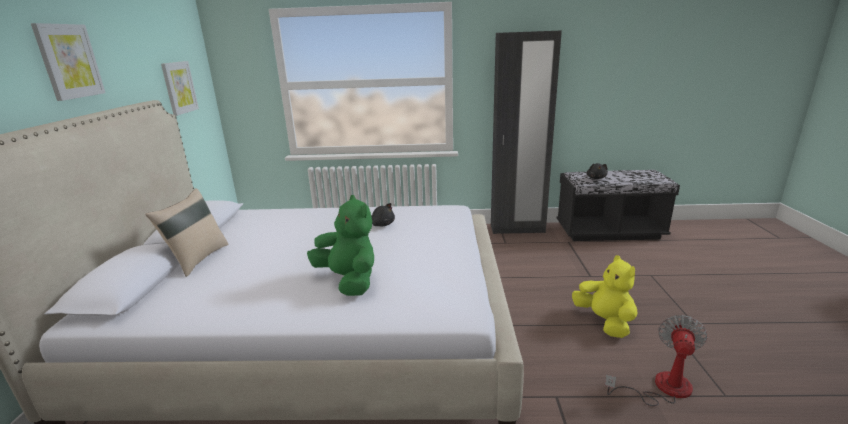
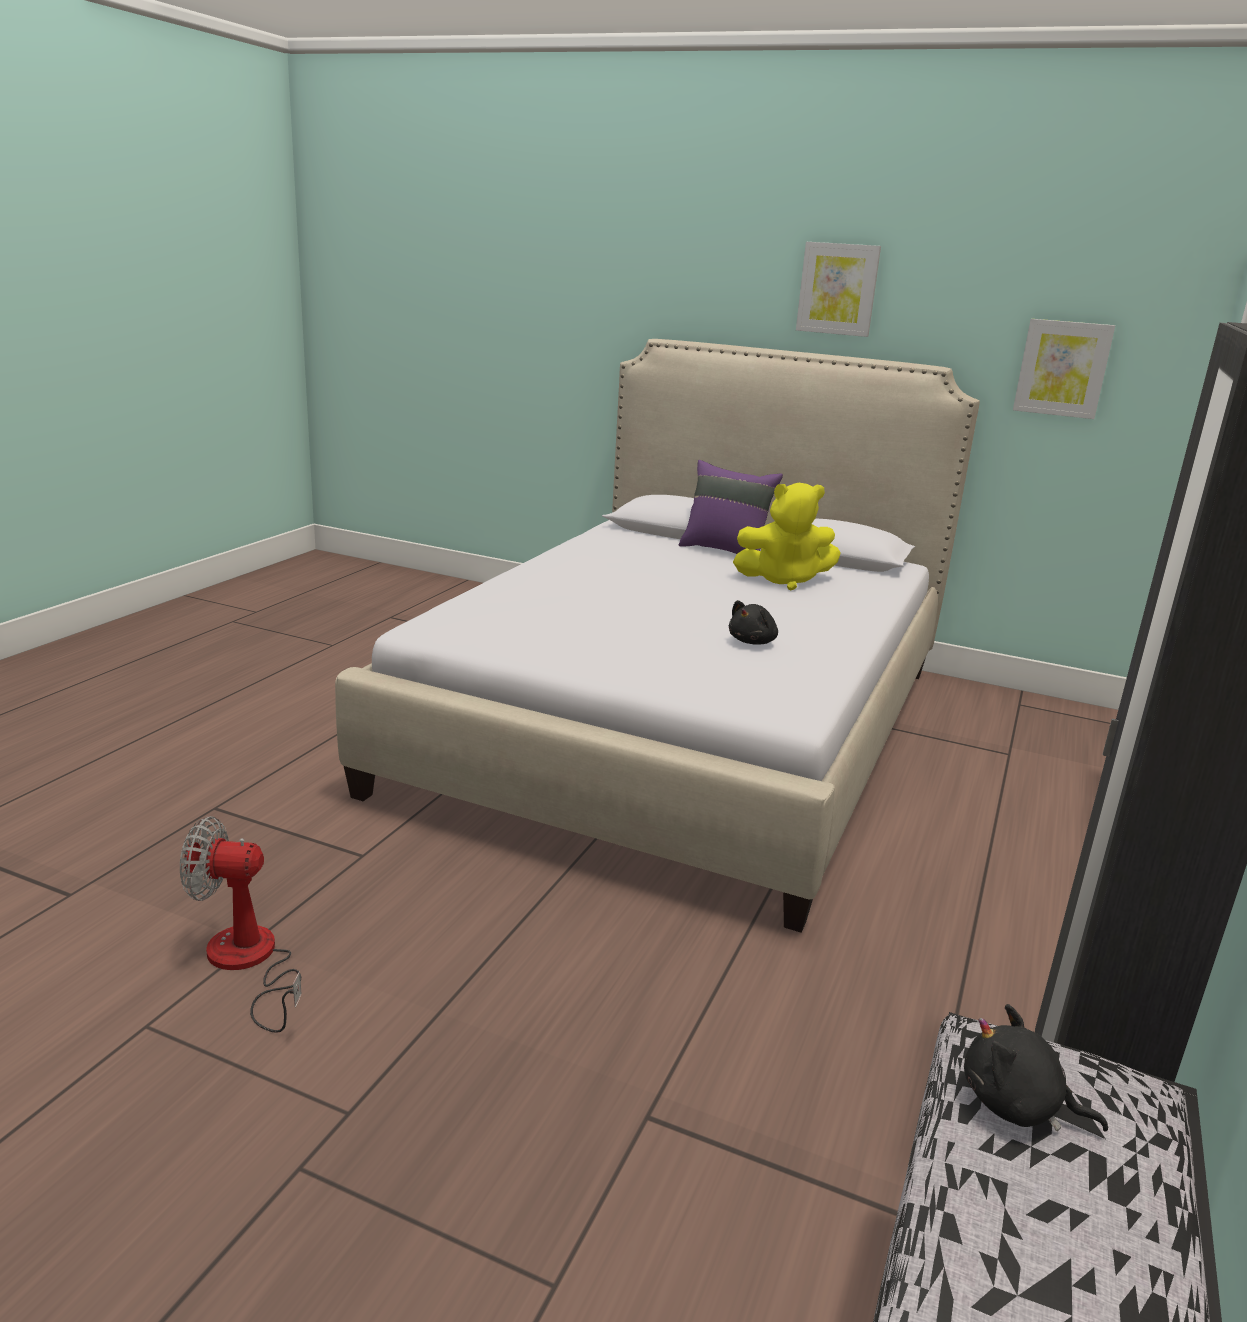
camera: 110 degrees right, 0 degrees up
(197, 259) = (725, 551): beige pillow -> purple pillow
(349, 280) = (572, 595): green plush toy -> none
(604, 321) = (453, 1010): yellow plush toy -> yellow plush toy (784, 580)
(661, 388) = (249, 963): fan -> fan turned 135 degrees clockwise

